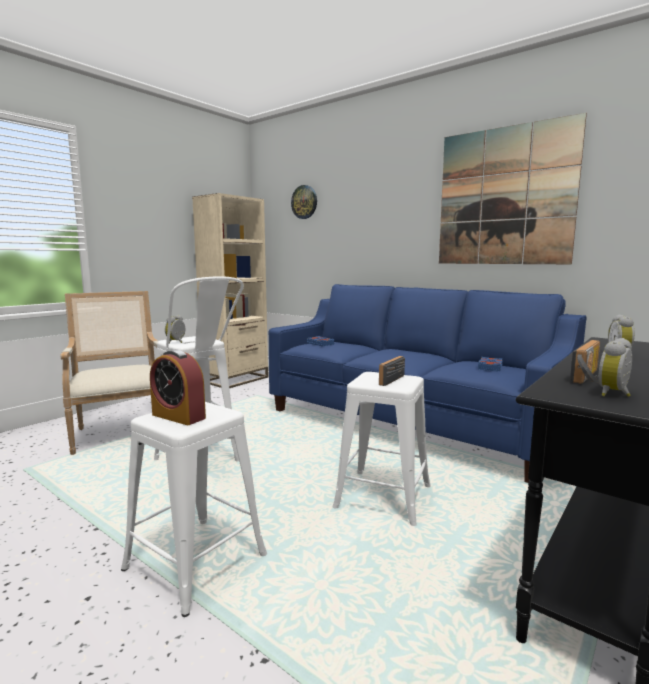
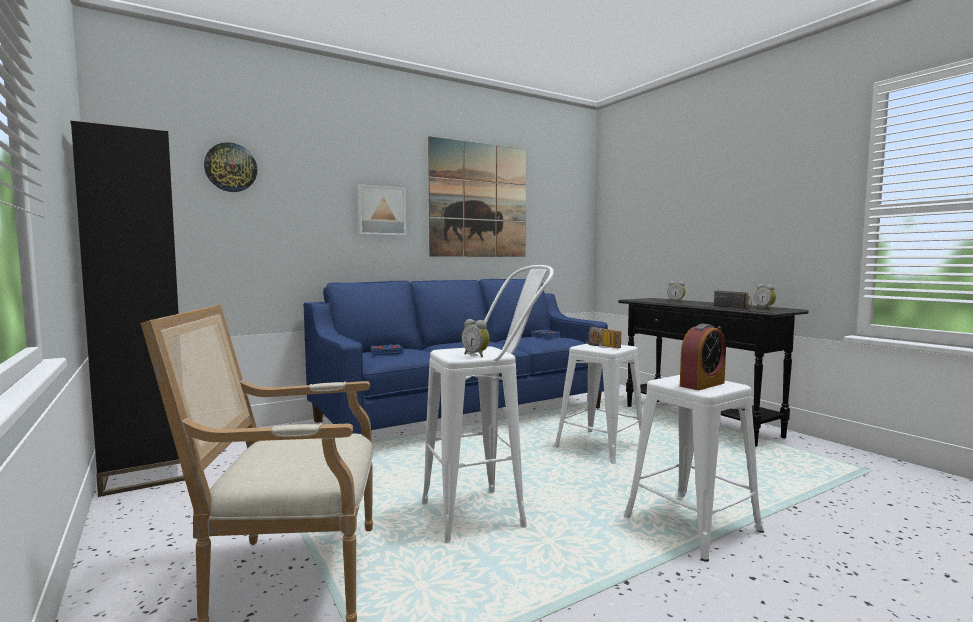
camera: 70 degrees left, 5 degrees down
(235, 379) = (147, 469): beige bookcase -> black bookcase
(397, 221) = (381, 211): none -> picture

